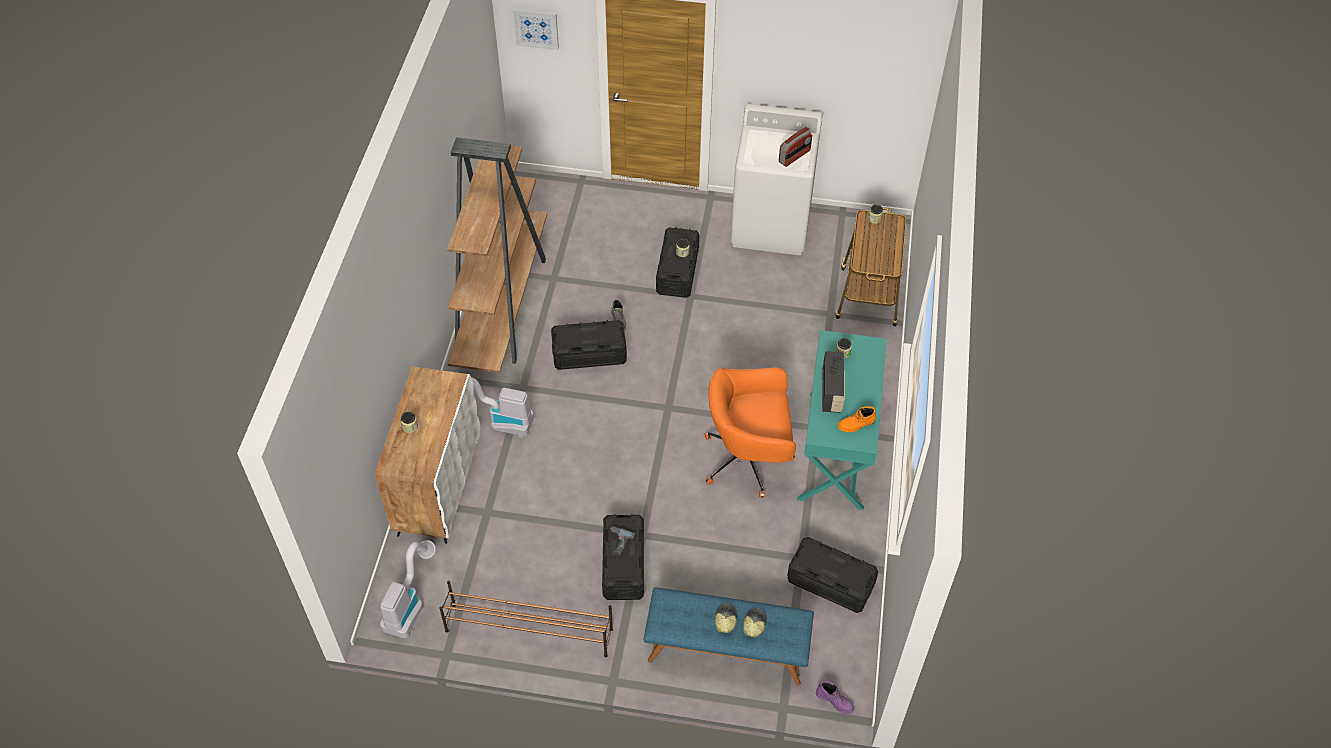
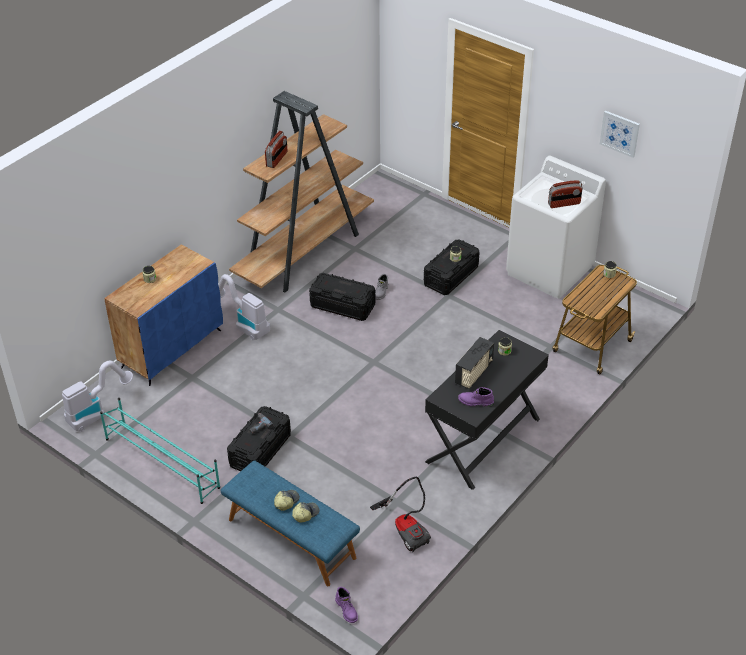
camera: 30 degrees right, 10 degrees down
(438, 486) = (172, 348): white cabinet -> blue cabinet
(477, 222) = (277, 159): none -> radio
(528, 629) = (161, 462): brown shoe rack -> turquoise shoe rack
(536, 28) = (406, 49): picture -> picture (620, 133)
(748, 459) = (408, 419): orange office chair -> none
(830, 583) = (406, 528): black storage box -> vacuum cleaner
(837, 449) = (483, 440): turquoise desk -> black desk
(856, 424) = (475, 402): orange boot -> purple boot

